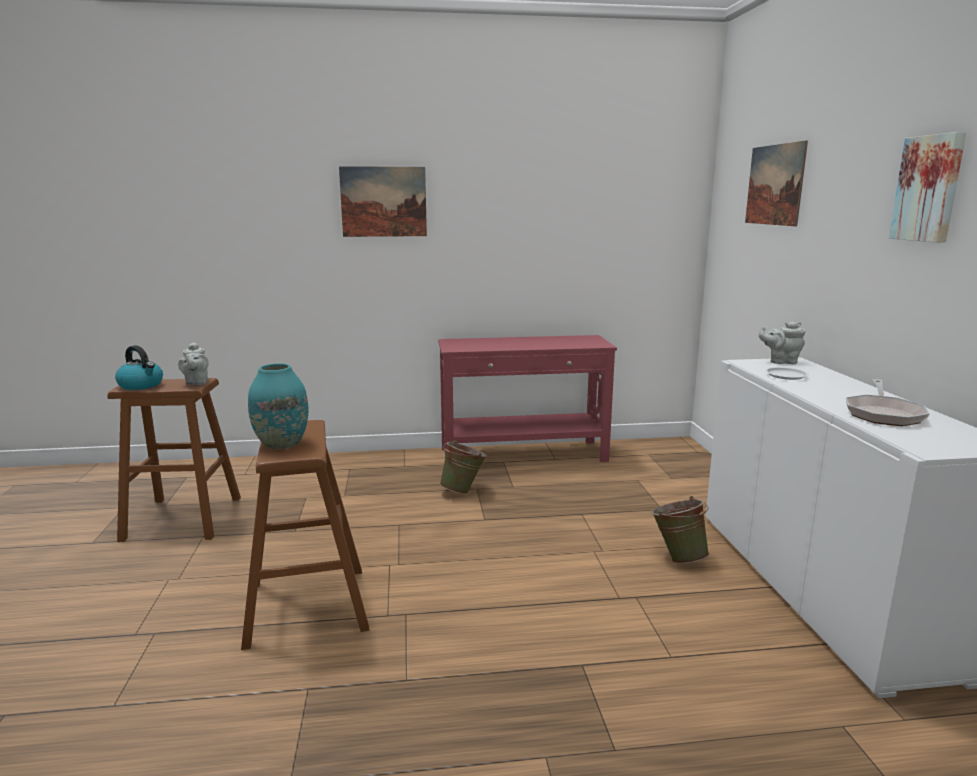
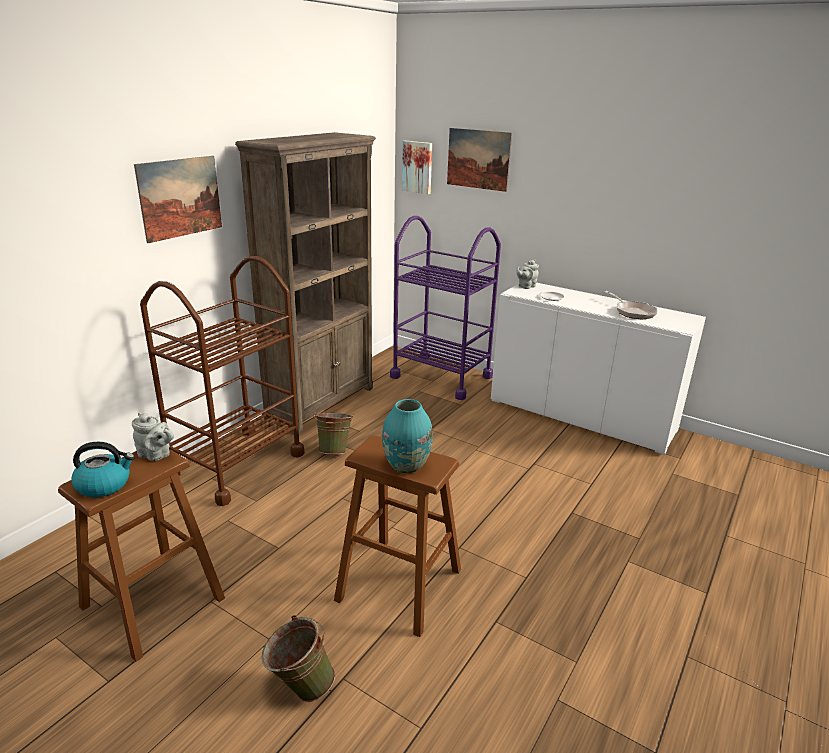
camera: 50 degrees left, 10 degrees up
(380, 468) = (237, 464): none -> brown cart
(524, 455) = (322, 403): red console table -> brown bookcase
(677, 557) = (514, 430): green bucket -> green bucket (300, 687)
(689, 478) = (441, 377): none -> purple cart
(929, 188) = (624, 179): picture -> picture (418, 167)

